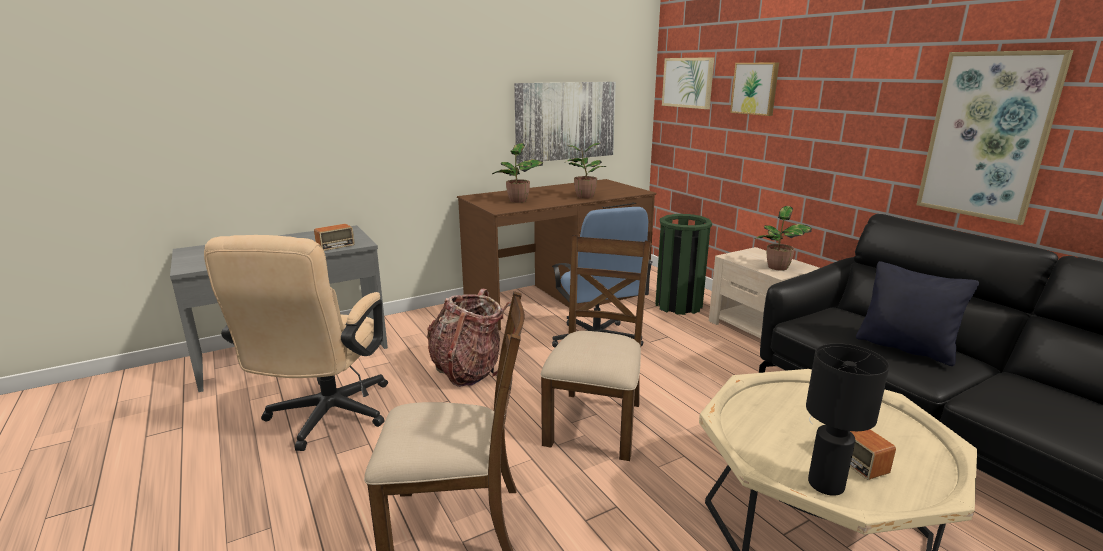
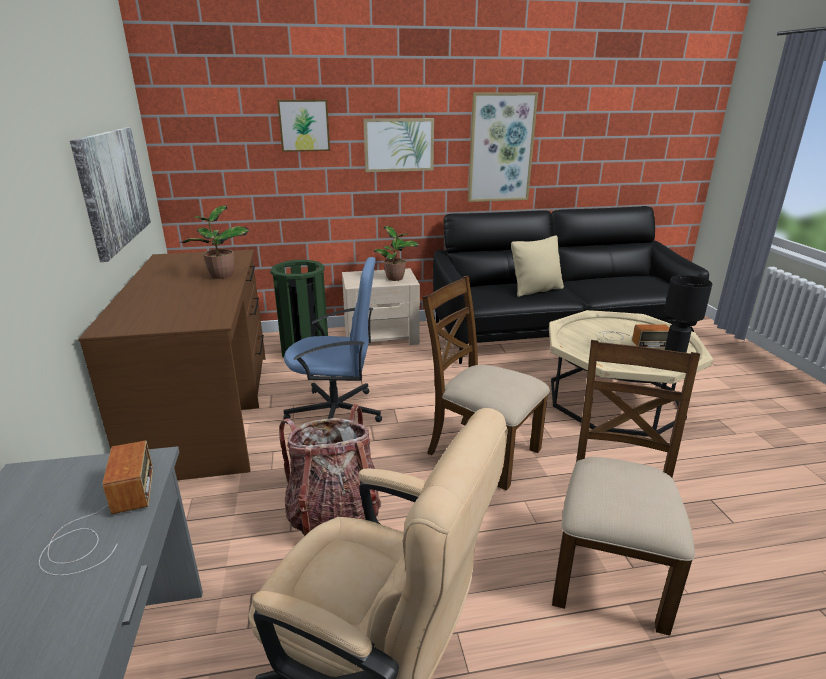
camera: 70 degrees left, 5 degrees up
(518, 201) = (184, 307): potted plant -> none
(687, 82) = (204, 123): picture -> picture (399, 145)
(905, 348) = (536, 290): black pillow -> beige pillow

